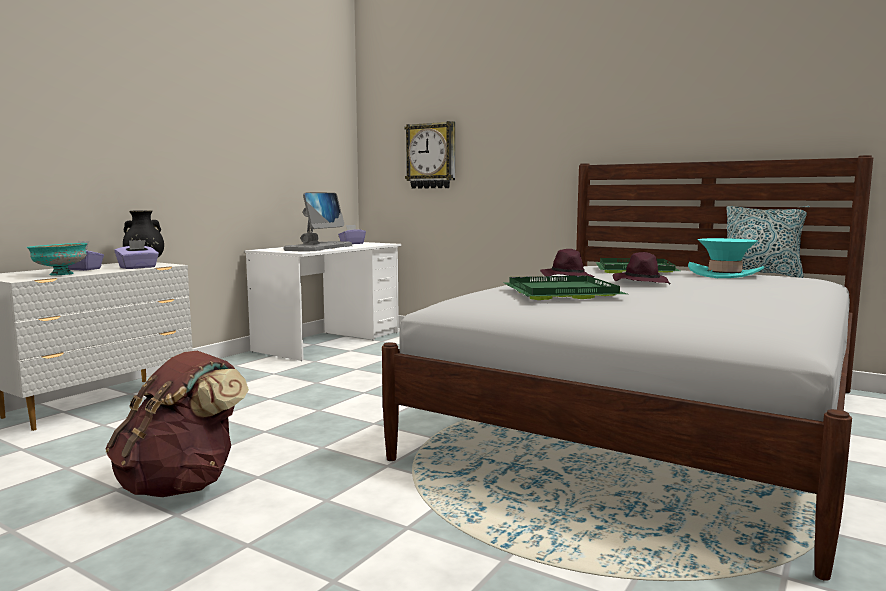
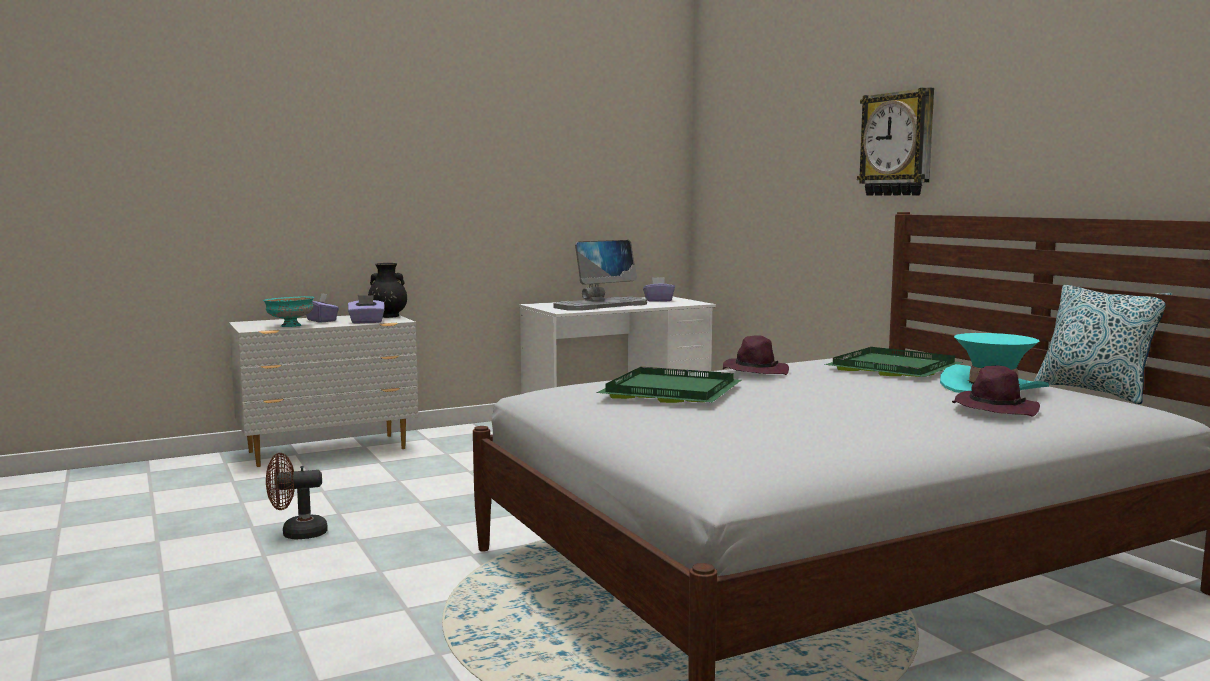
camera: 30 degrees right, 0 degrees up
(182, 485) = (297, 533): brown backpack -> brown fan
(431, 156) = (757, 193): wall clock -> wall clock (898, 144)
(640, 283) = (816, 388): purple hat -> purple hat (994, 409)

